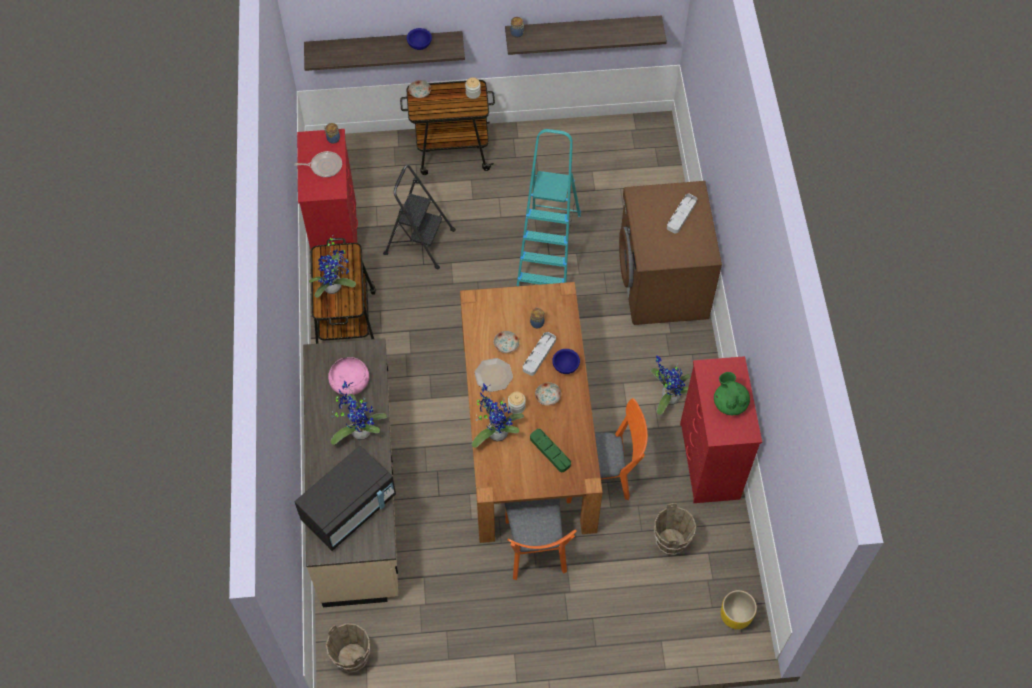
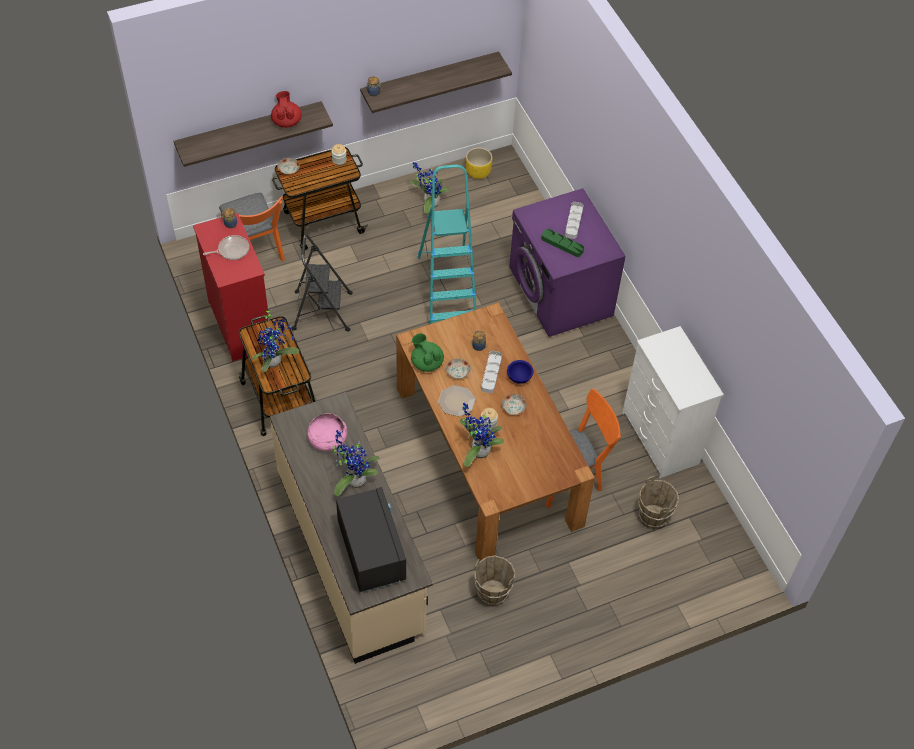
camera: 20 degrees left, 5 degrees down
(349, 509) = (371, 551): black microwave -> black microwave turned 45 degrees counterclockwise
(352, 658) = (400, 701): brown bucket -> brown bucket (492, 593)
(420, 45) = (286, 121): blue bowl -> red teapot
(536, 552) = (535, 558): orange chair -> orange chair (255, 252)
(550, 451) = (534, 455): green tray -> green tray (562, 244)
(661, 283) = (559, 295): brown washing machine -> purple washing machine
(667, 397) = (602, 392): potted plant -> potted plant (429, 203)
(709, 462) = (660, 439): red dresser -> white dresser
(729, 403) = (683, 368): green teapot -> green teapot (426, 362)
(735, 615) = (733, 565): yellow planter -> yellow planter (478, 172)

